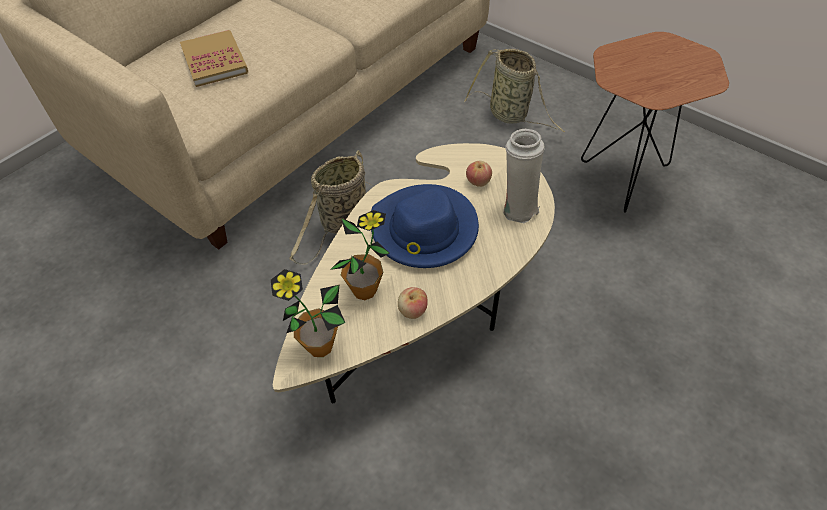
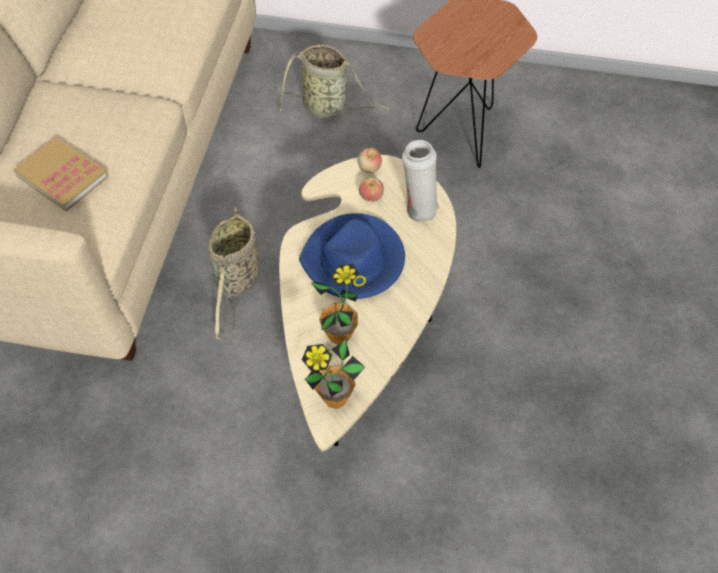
camera: 30 degrees left, 5 degrees up
(412, 310) = (390, 334): apple -> apple (369, 168)

